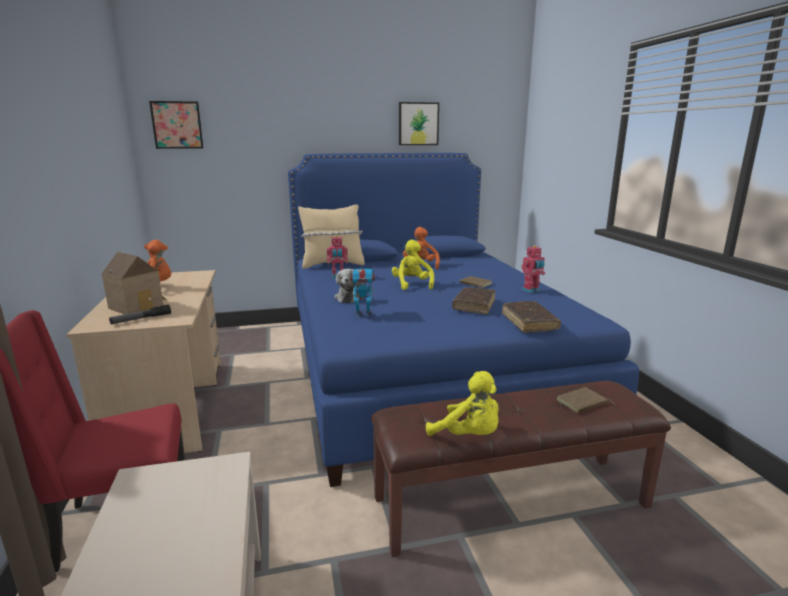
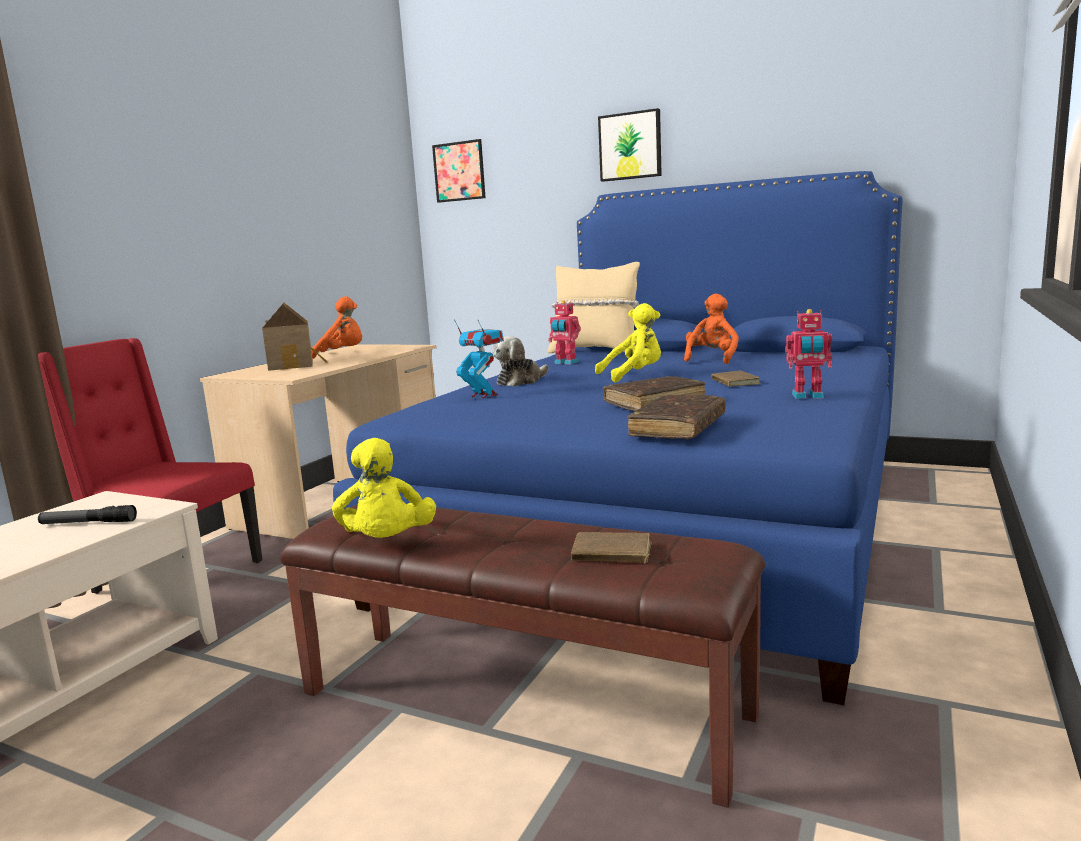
camera: 40 degrees right, 5 degrees down
(141, 319) = (269, 373): flashlight -> flashlight (88, 523)
(412, 285) = (634, 376): yellow plush toy -> yellow plush toy turned 45 degrees clockwise
(418, 124) = (783, 130): picture -> picture (630, 146)

